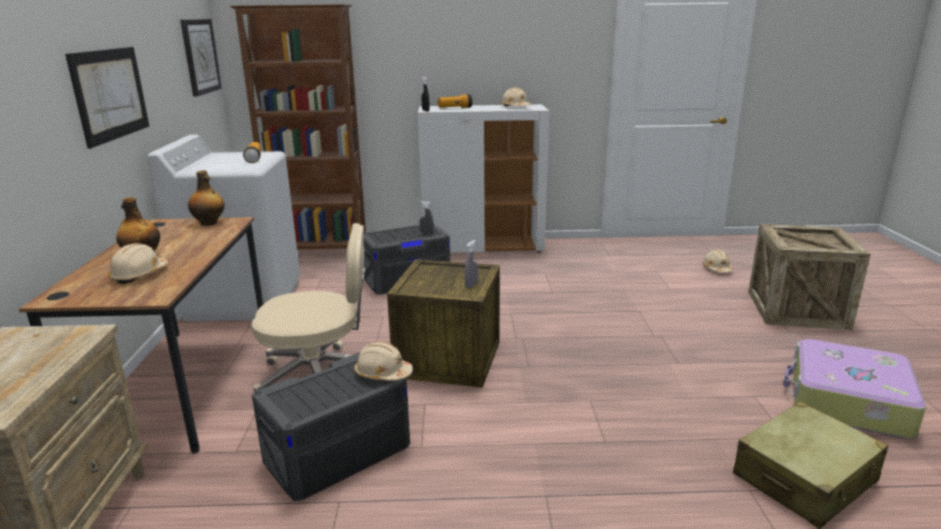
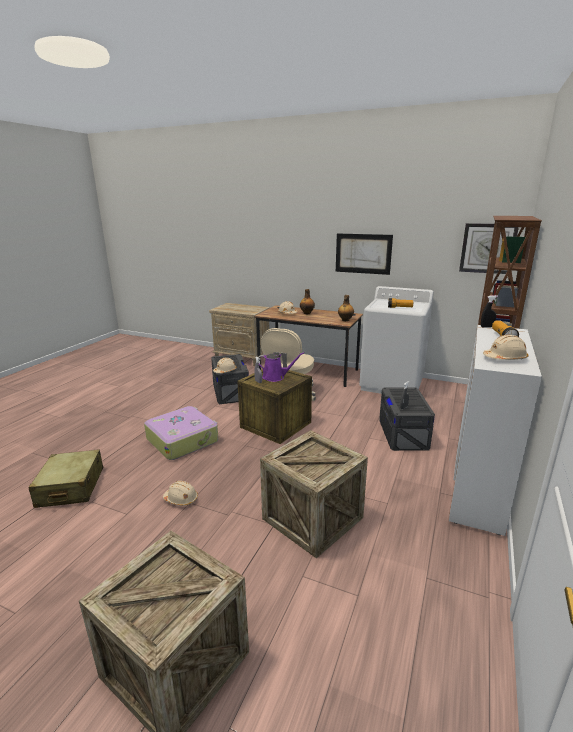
camera: 115 degrees right, 0 degrees up
(439, 280) = (275, 377): none -> purple watering can
(606, 297) = (312, 518): none -> crate
(716, 269) = (336, 678): beige hard hat -> beige hard hat (181, 499)
(847, 402) = (67, 555): suitcase -> suitcase (183, 440)

